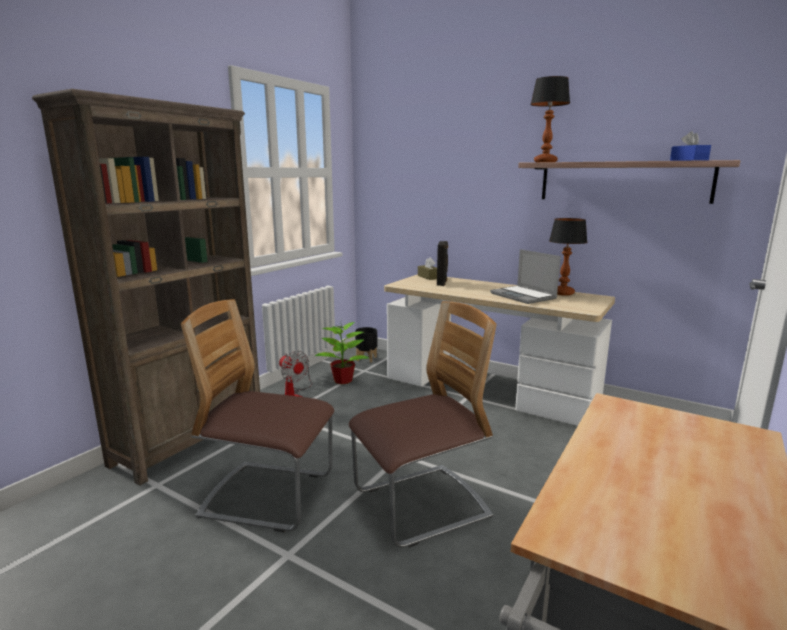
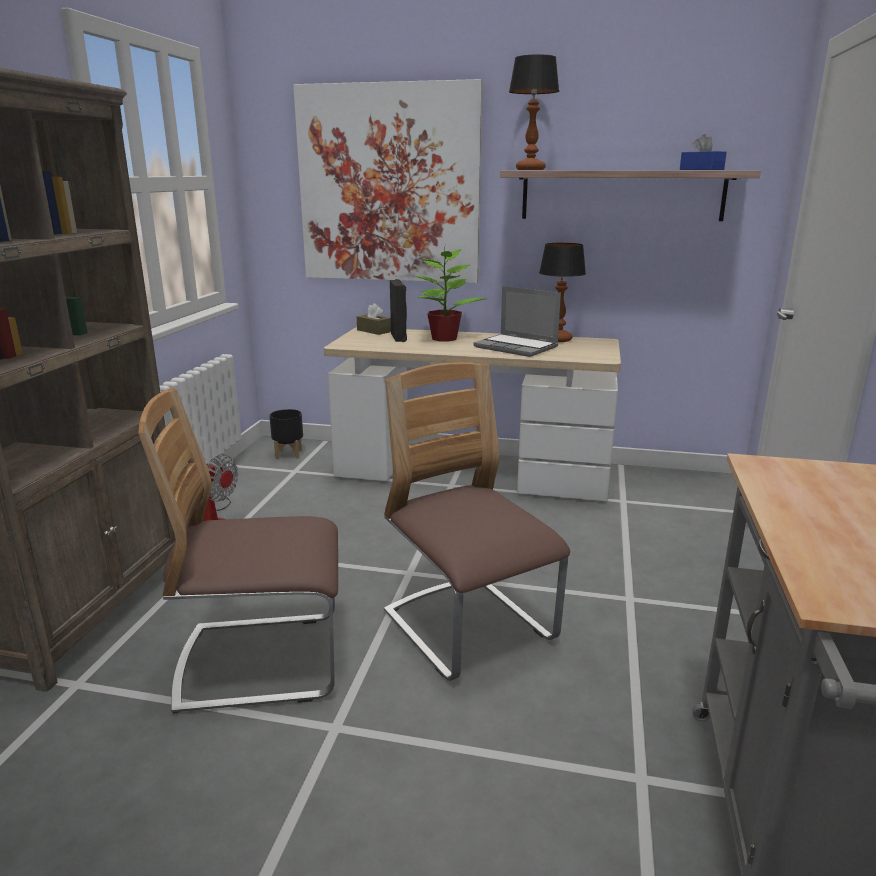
camera: 20 degrees left, 5 degrees up
(343, 380) = (273, 488): potted plant -> potted plant (445, 338)
(421, 505) = (468, 628): chair -> chair turned 75 degrees counterclockwise
(448, 174) = (389, 185): none -> picture

